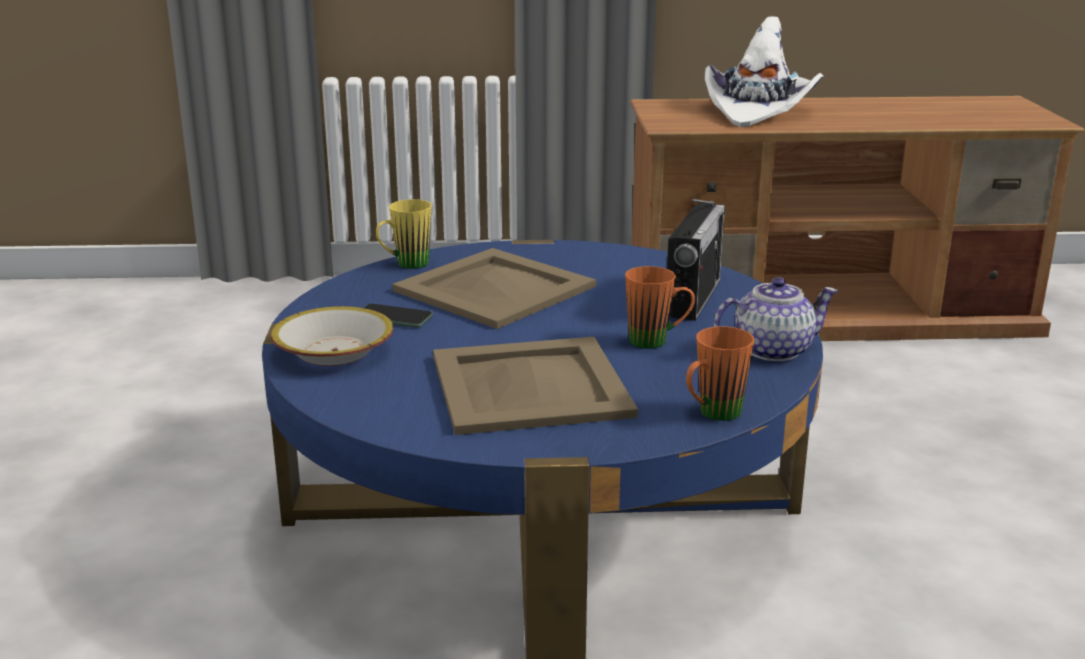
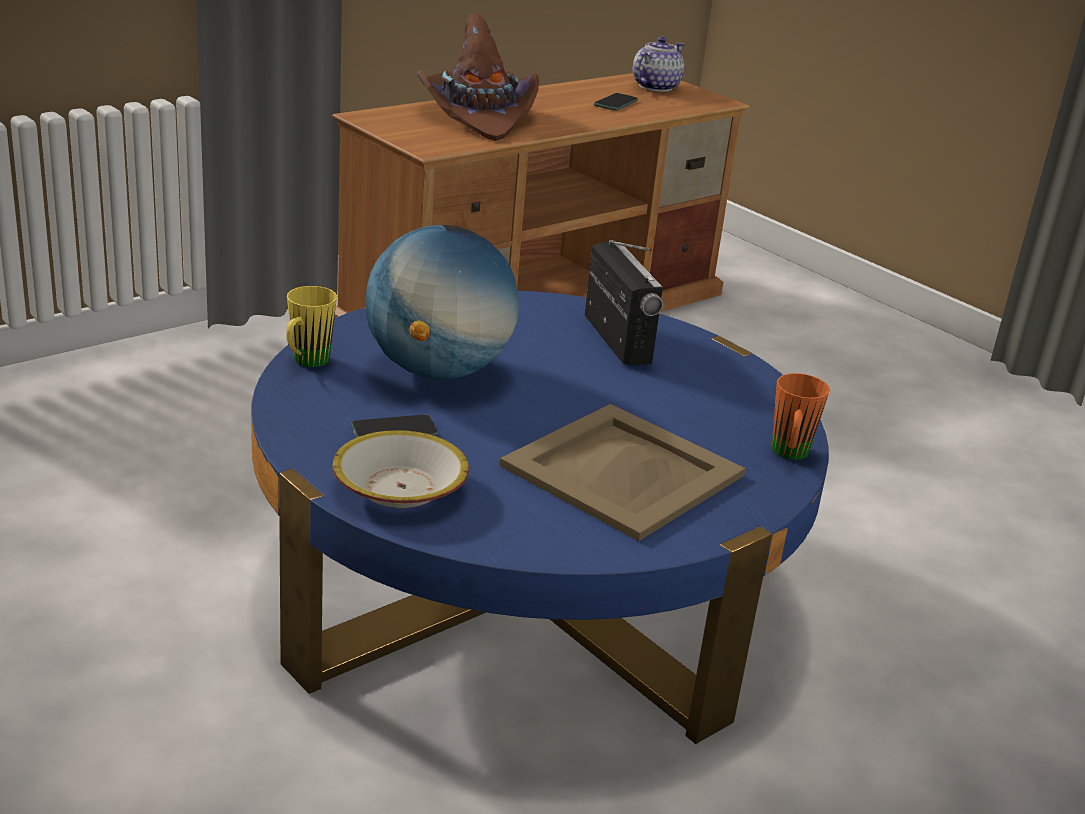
camera: 40 degrees left, 5 degrees up
(496, 288) = (438, 371): beige tray -> globe
(657, 341) = (653, 394): orange mug -> none
(758, 111) = (478, 116): white hat -> brown hat
(771, 350) = (744, 379): teapot -> teapot (655, 87)
(922, 114) = (615, 103): none -> phone

